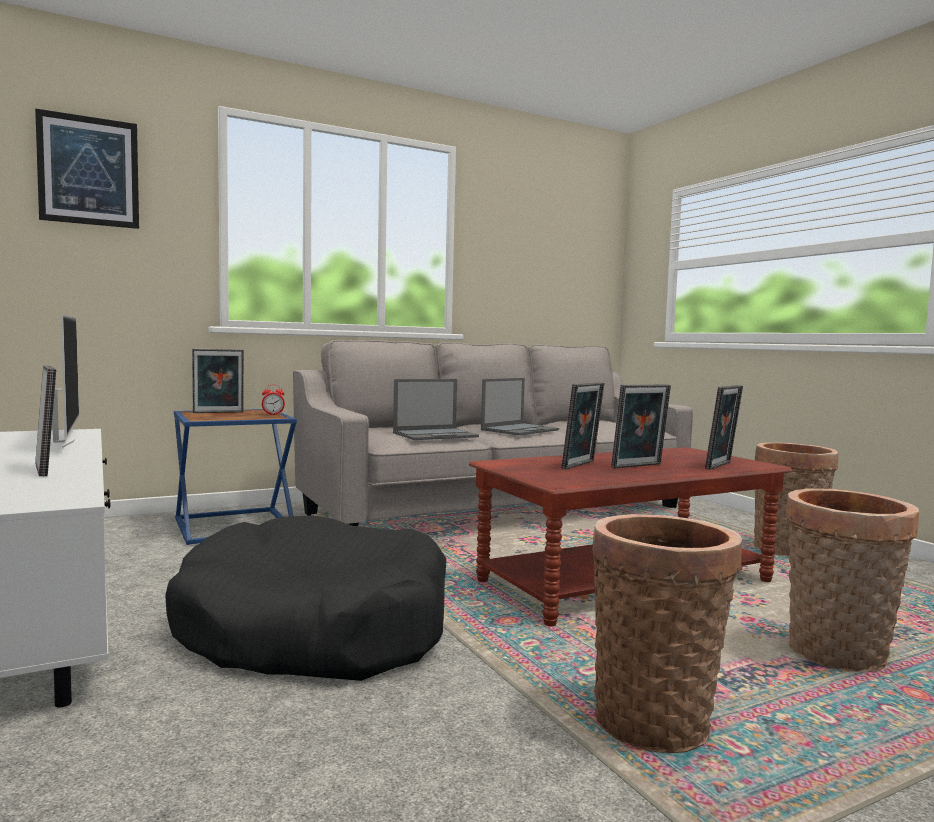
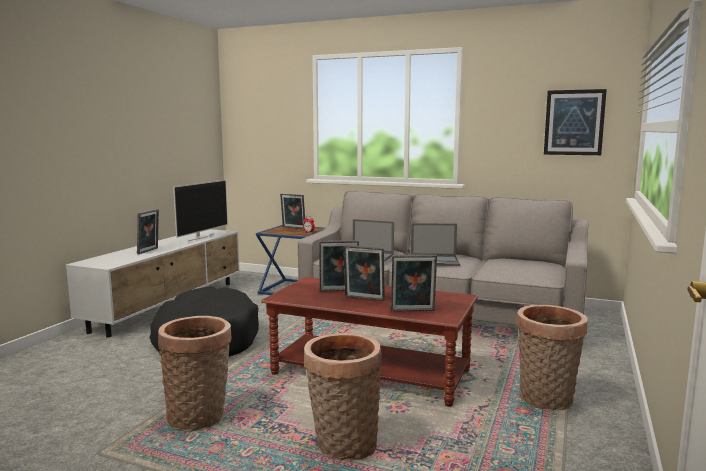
camera: 50 degrees right, 5 degrees up
(89, 171) = (257, 102): picture -> picture (574, 122)

